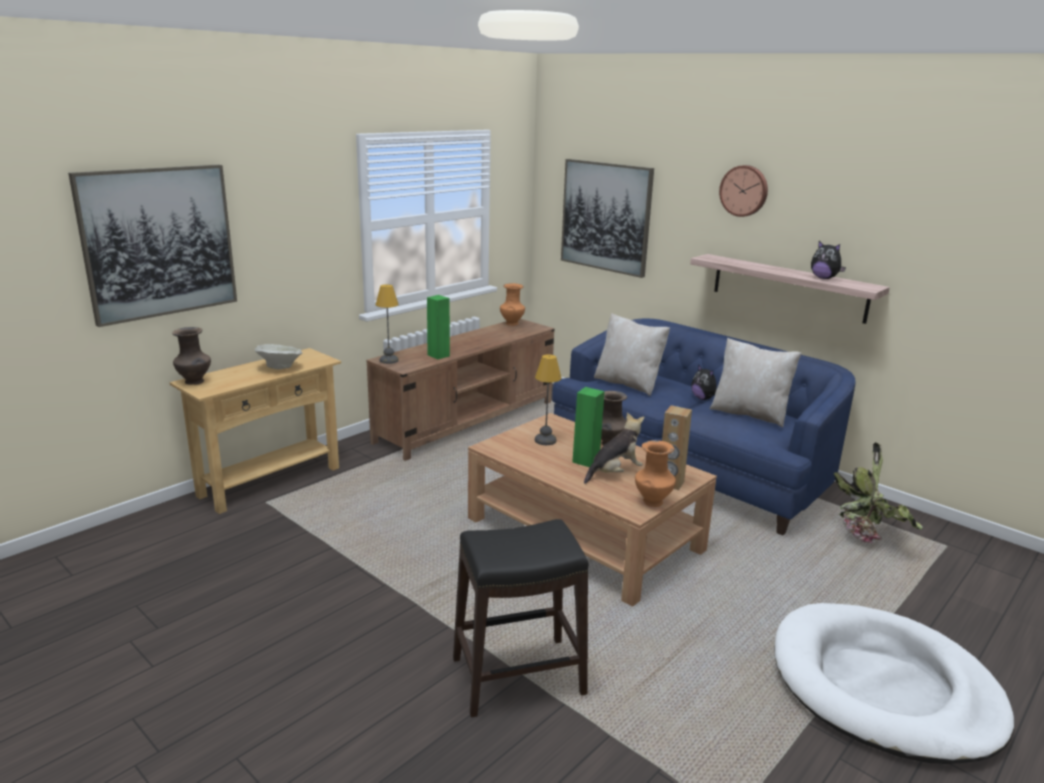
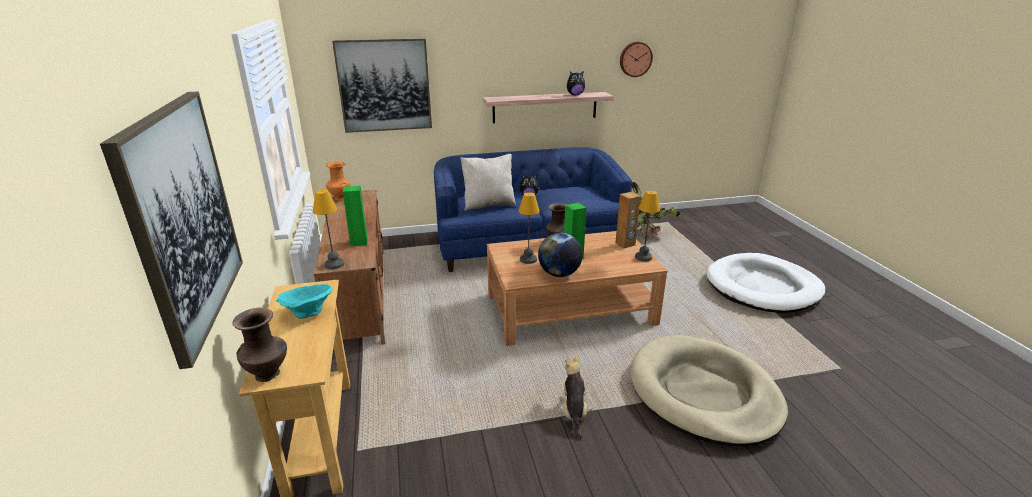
camera: 55 degrees left, 5 degrees up
(280, 368) = (308, 313): beige bowl -> turquoise bowl
(519, 676) = (703, 393): black stool -> beige dog bed
(535, 463) = (559, 274): none -> globe
(614, 473) = (597, 254): plush toy -> plush toy (574, 412)
(652, 502) = (644, 257): orange vase -> table lamp
(744, 190) = (504, 46): wall clock -> wall clock (635, 59)
(749, 414) = (573, 192): beige pillow -> none

